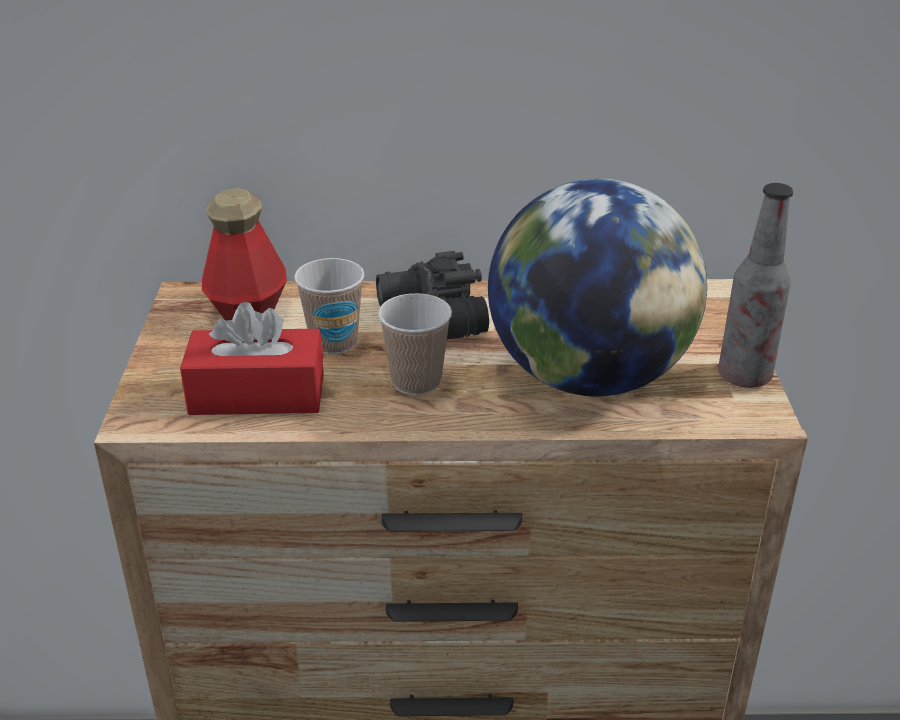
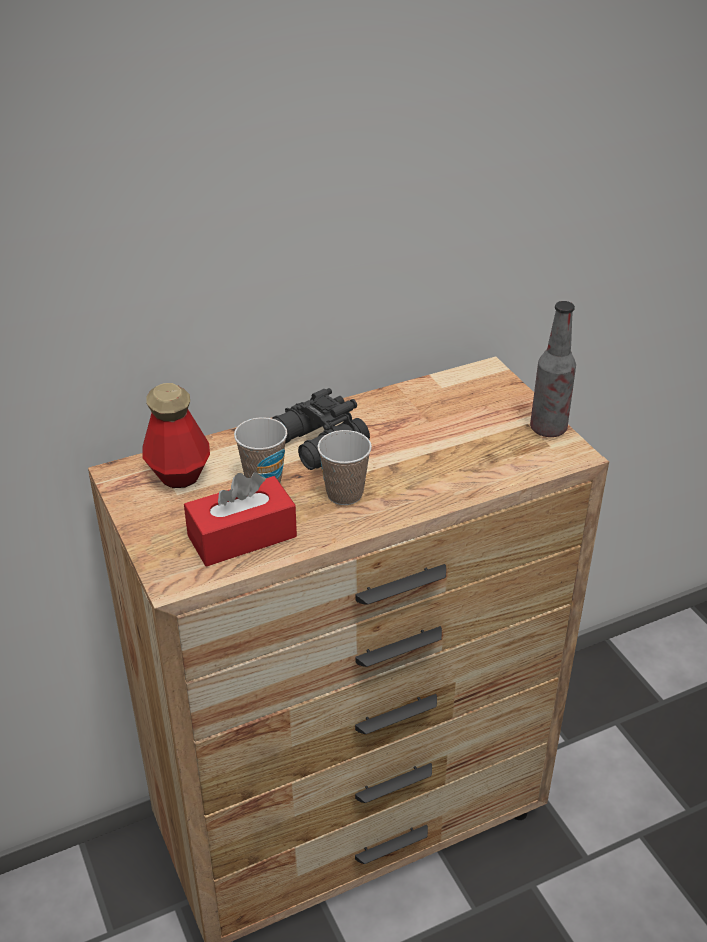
camera: 25 degrees left, 5 degrees up
(588, 377) = (454, 457): globe -> none

